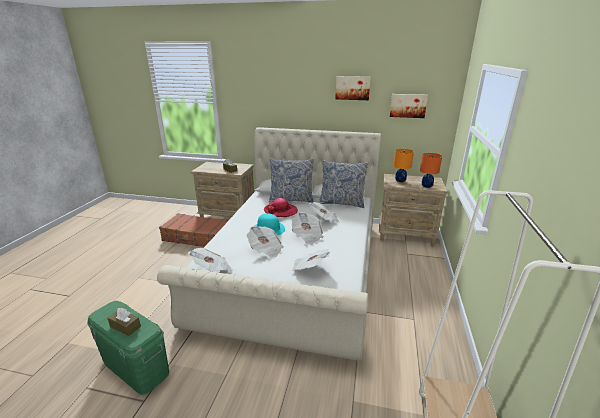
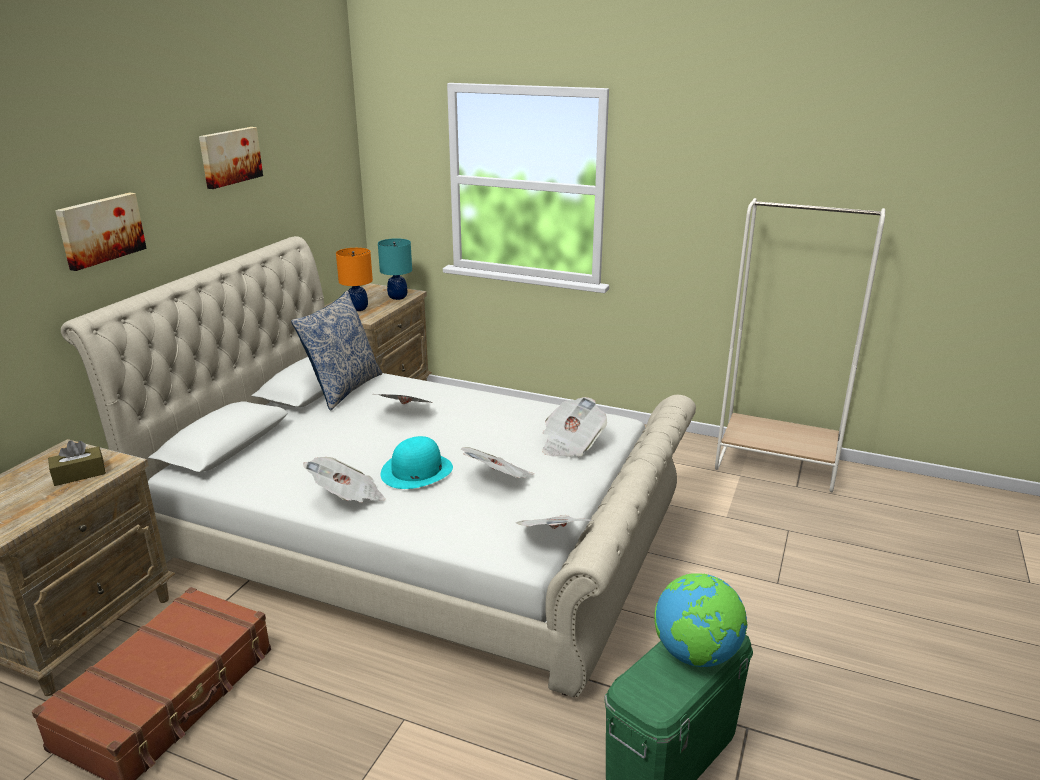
camera: 80 degrees left, 0 degrees up
(125, 326) = (696, 655): brown tissue box -> globe
(280, 211) = (337, 453): hat -> none
(291, 199) = (279, 438): pillow -> none
(307, 236) = (464, 435): newspaper -> newspaper (348, 497)
(408, 105) = (308, 171): picture -> picture (100, 230)
(426, 186) = (397, 298): orange table lamp -> turquoise table lamp

